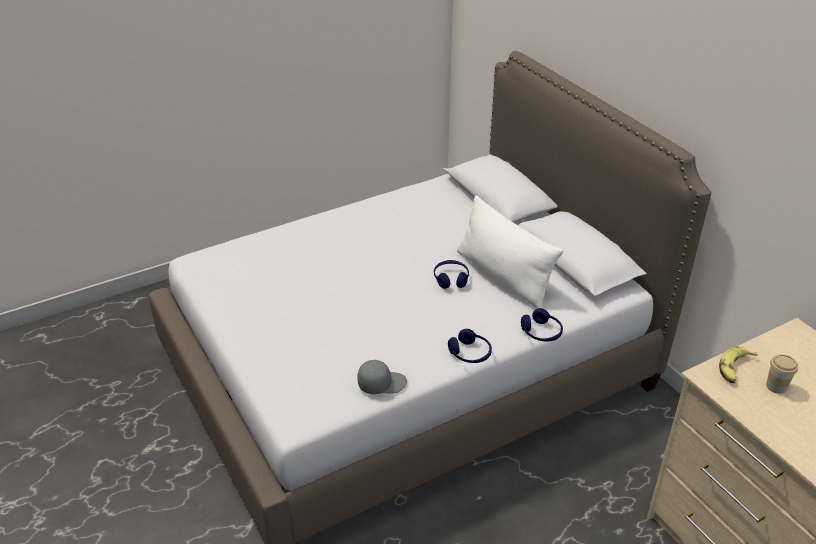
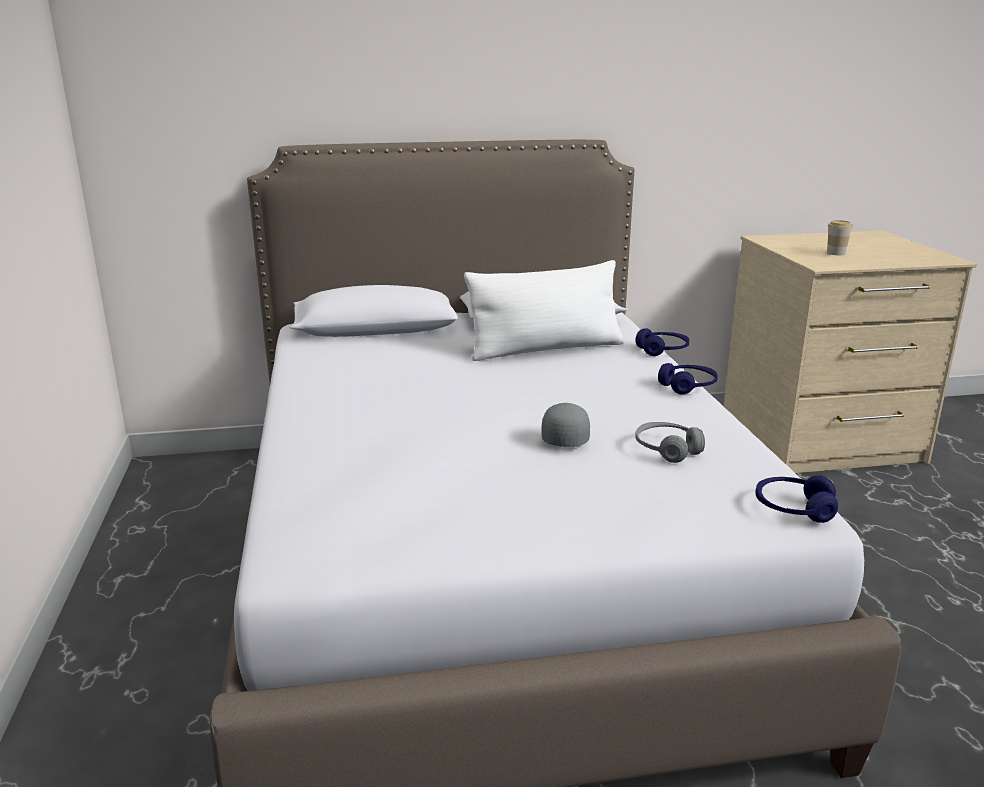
camera: 70 degrees left, 15 degrees down
(355, 356) = (667, 450): none -> grey headphones
(381, 383) = (732, 441): grey cap -> grey cap (565, 436)
(451, 279) = (529, 373): blue headphones -> blue headphones (793, 509)
(734, 369) = (811, 258): banana -> none

